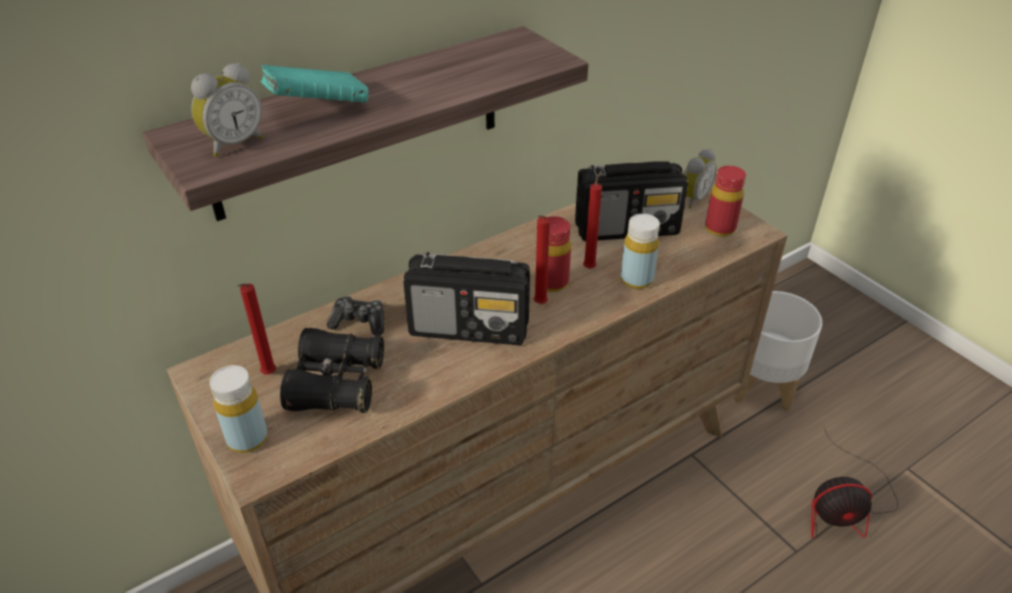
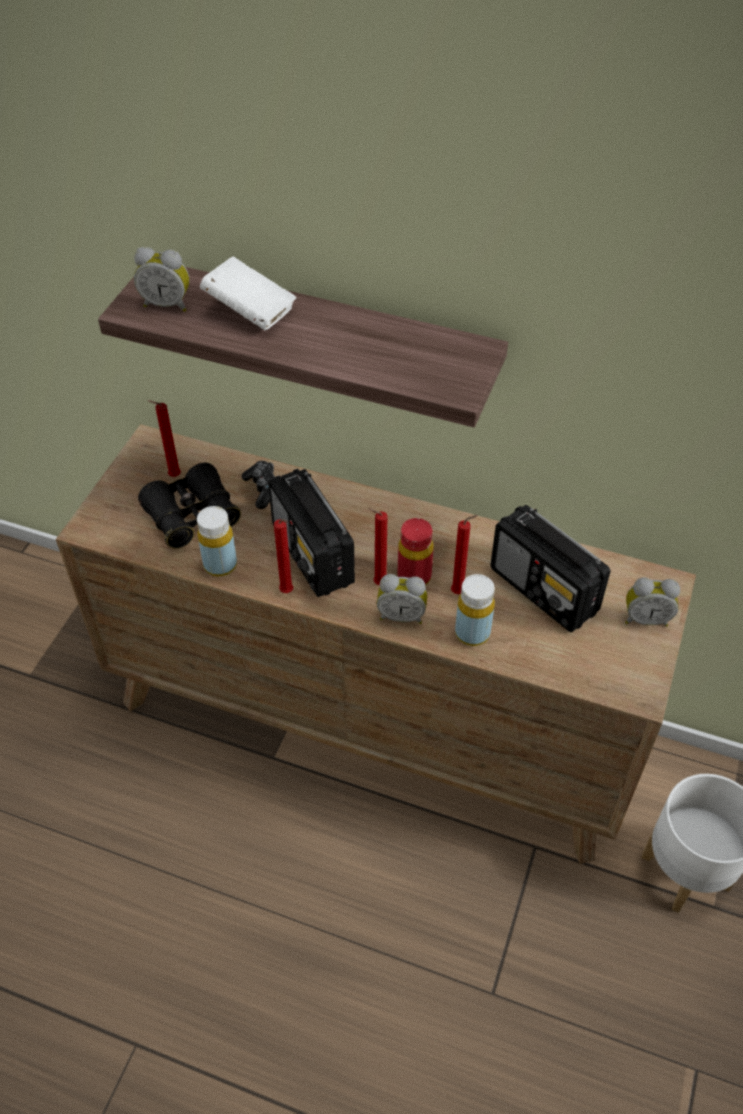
camera: 55 degrees right, 10 degrees up
(247, 439) = (110, 504): yellow bottle -> yellow bottle (220, 565)
(317, 108) = (250, 311): turquoise book -> white book
(496, 361) = (288, 592): none -> red candle
(585, 307) = (401, 615): none -> alarm clock
(720, 229) = (615, 662): red bottle -> none
(844, 506) = (585, 1020): fan -> none

